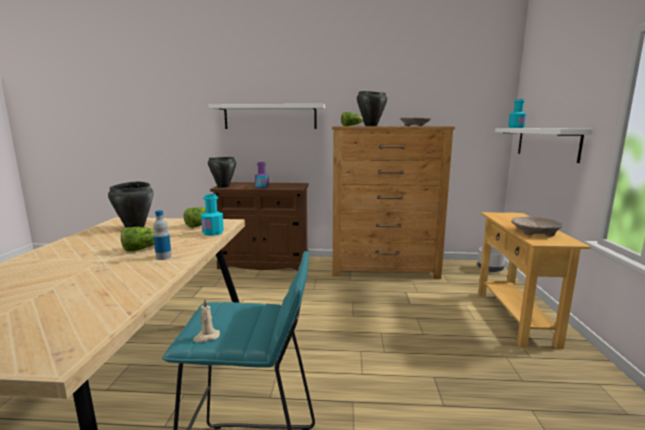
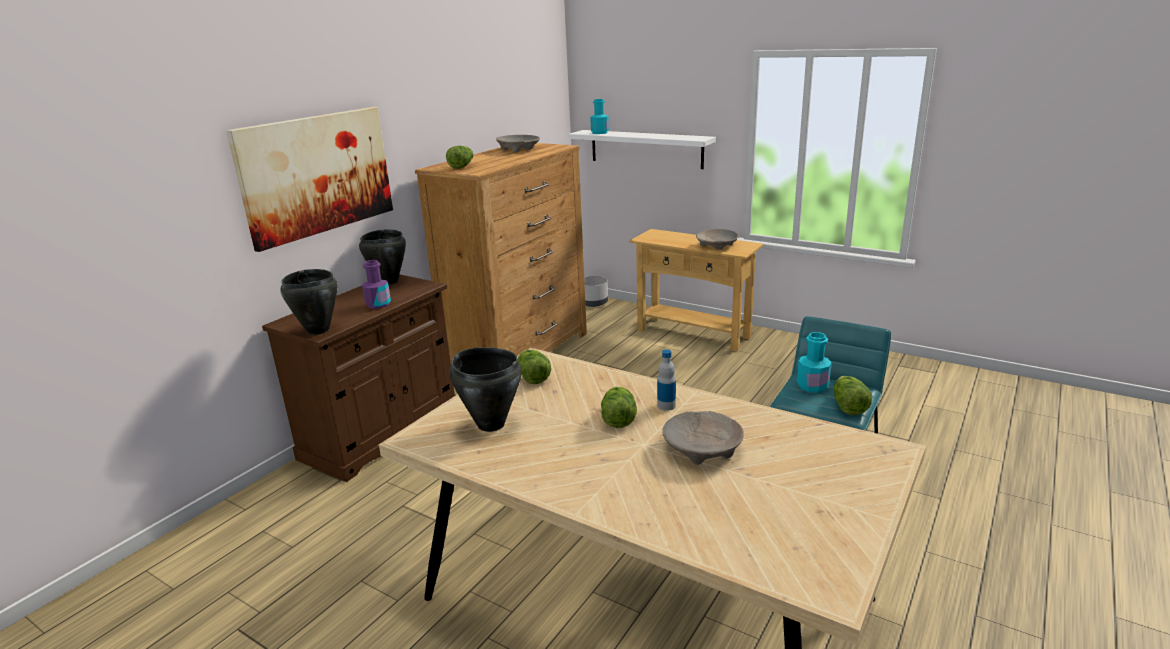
camera: 60 degrees left, 10 degrees up
(89, 275) = (702, 449): none -> beige bowl
(206, 337) = (848, 406): beige candle -> lettuce
(213, 233) = (585, 372): turquoise bottle -> turquoise bottle (812, 386)
(270, 117) = (317, 174): white shelf -> picture
(370, 126) = (502, 163): black cooking pot -> black cooking pot (388, 282)

